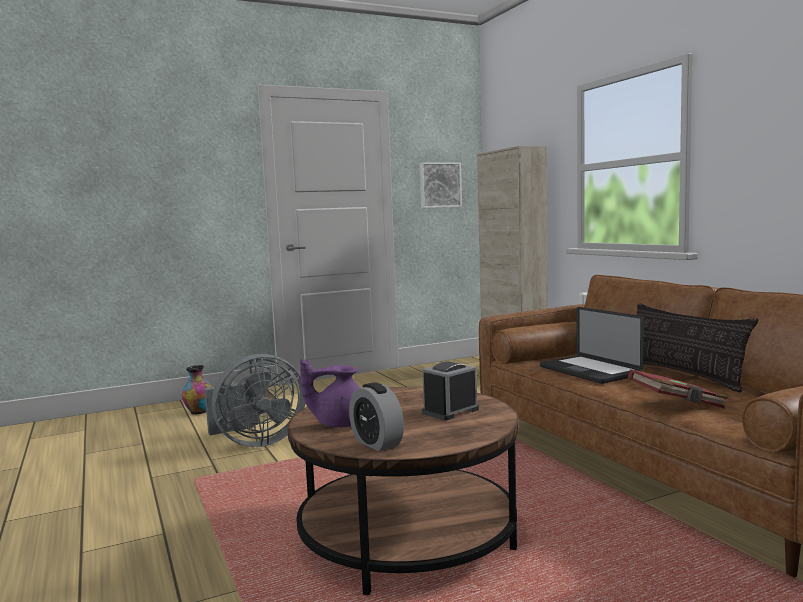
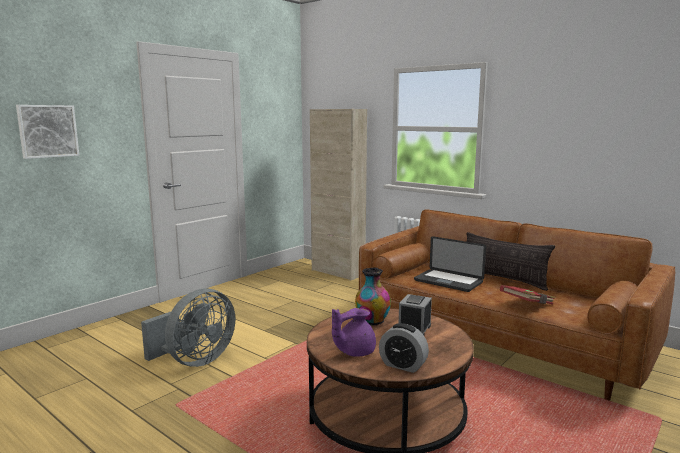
camera: 25 degrees left, 5 degrees up
(199, 412) = (110, 338): vase -> vase (372, 322)
(439, 185) = (274, 130): picture -> picture (47, 131)

